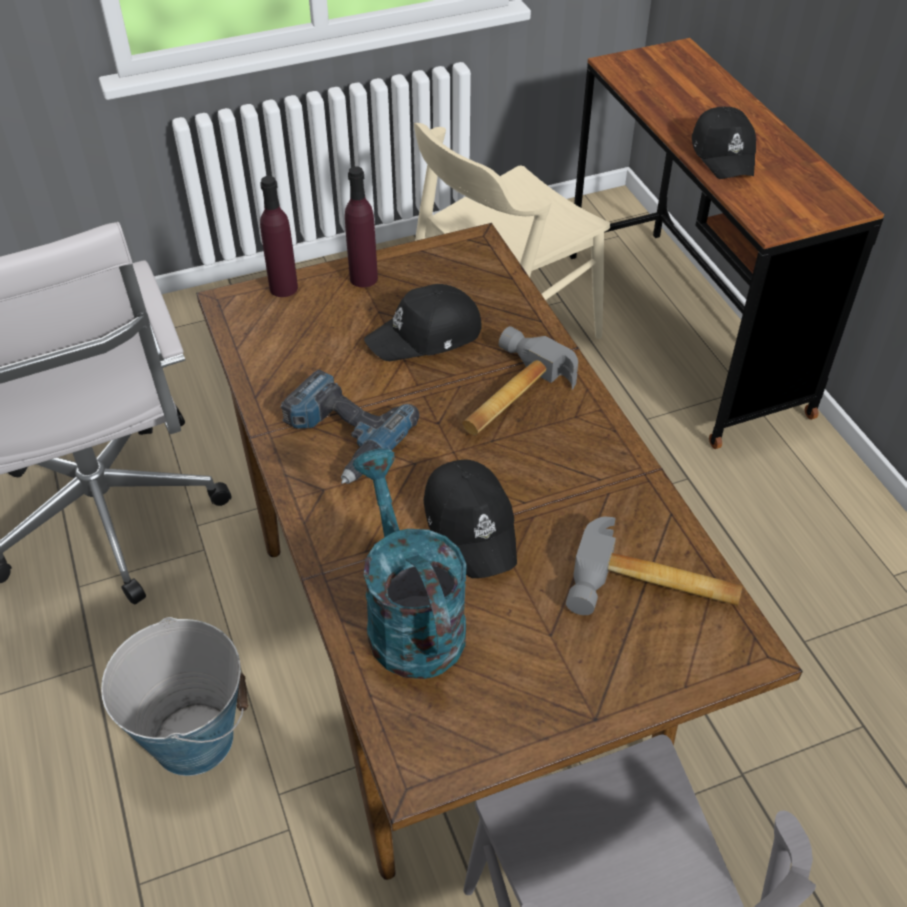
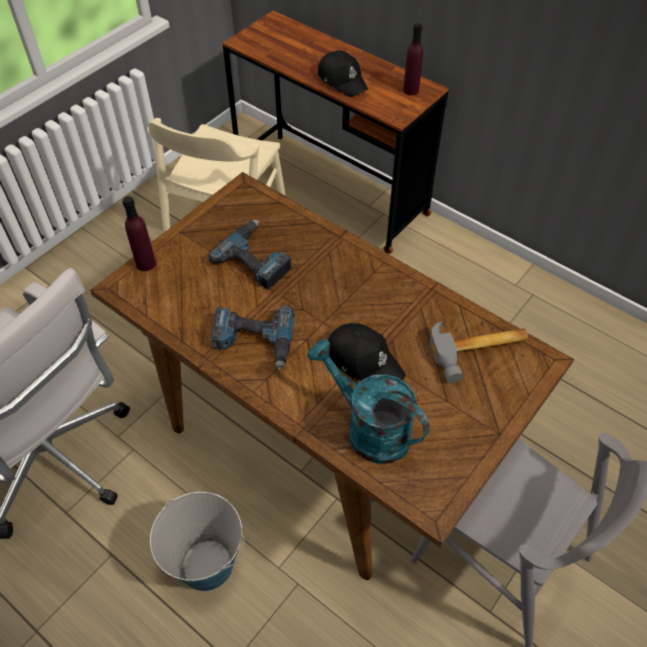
camera: 30 degrees left, 5 degrees up
(363, 278) = (191, 237): purple bottle -> purple bottle (411, 90)
(426, 336) = (257, 259): black cap -> power drill
(507, 395) = (328, 275): hammer -> none

